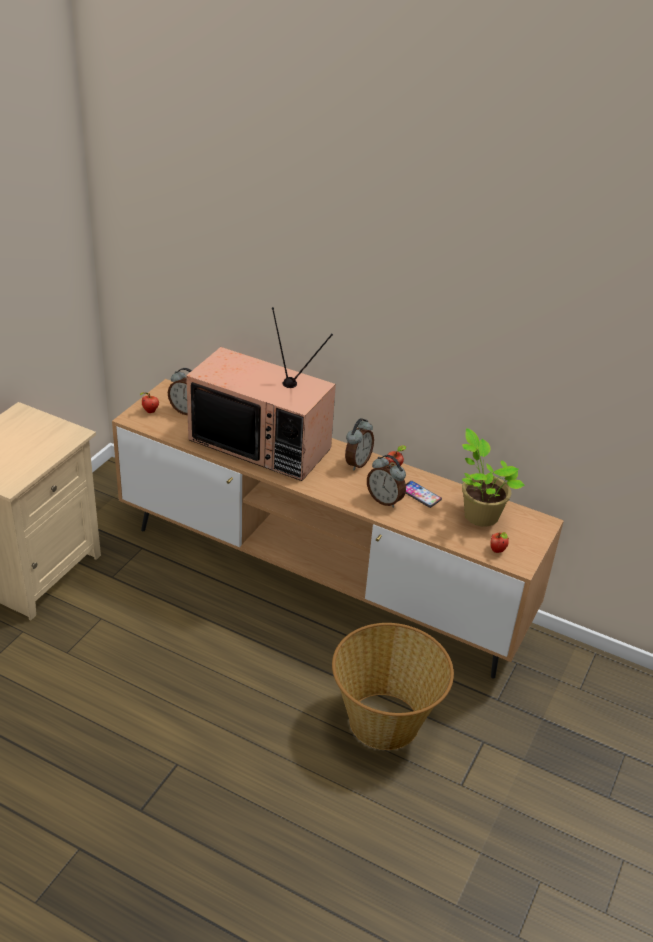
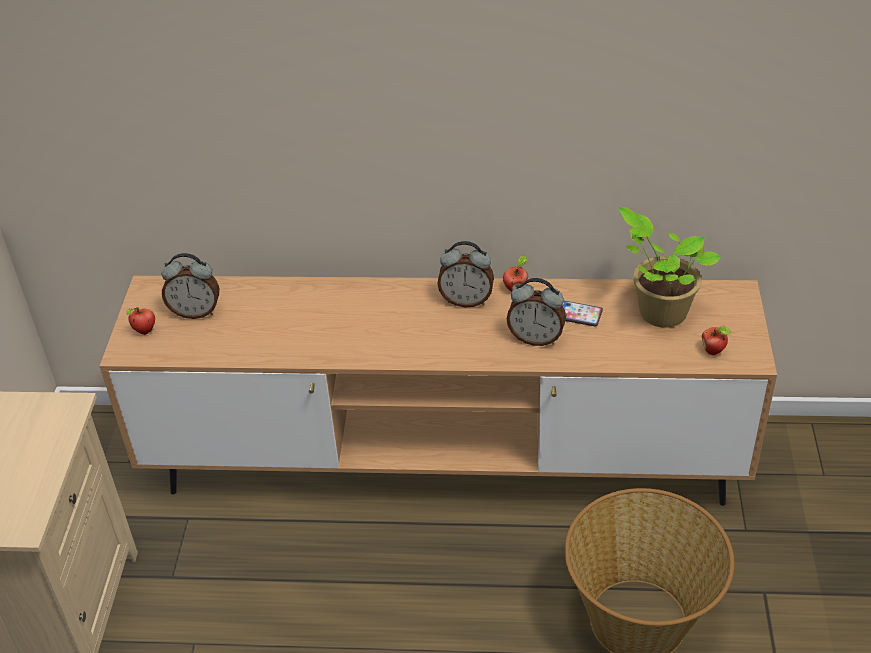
camera: 20 degrees left, 5 degrees up
(263, 443) = (328, 319): television -> none
(357, 463) = (466, 300): alarm clock -> alarm clock turned 90 degrees clockwise

